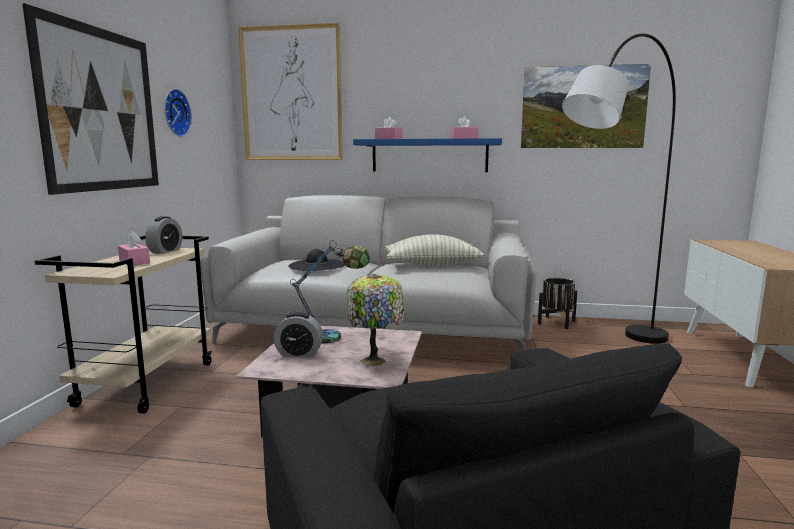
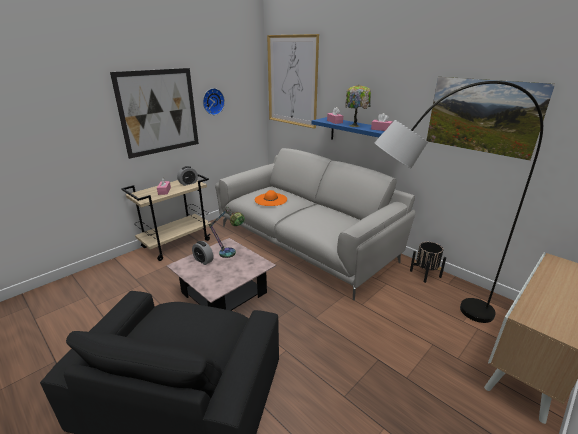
camera: 35 degrees right, 15 degrees up
(317, 265) = (271, 199): black hat -> orange hat
(375, 360) = (225, 278): table lamp -> table lamp (355, 126)
(432, 265) = (332, 216): pillow -> none

